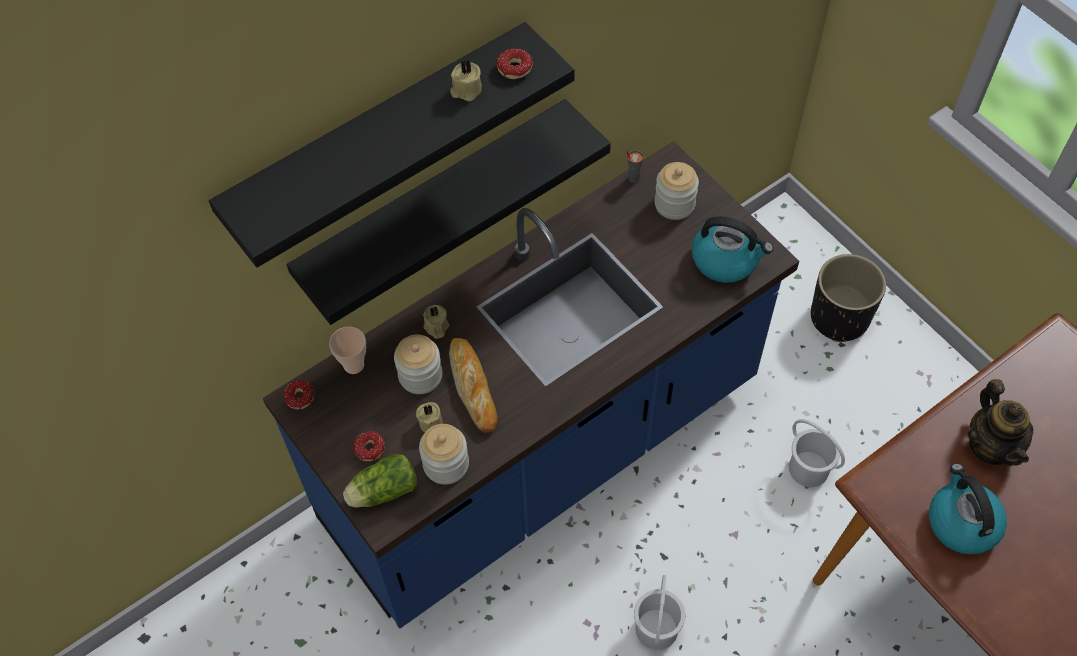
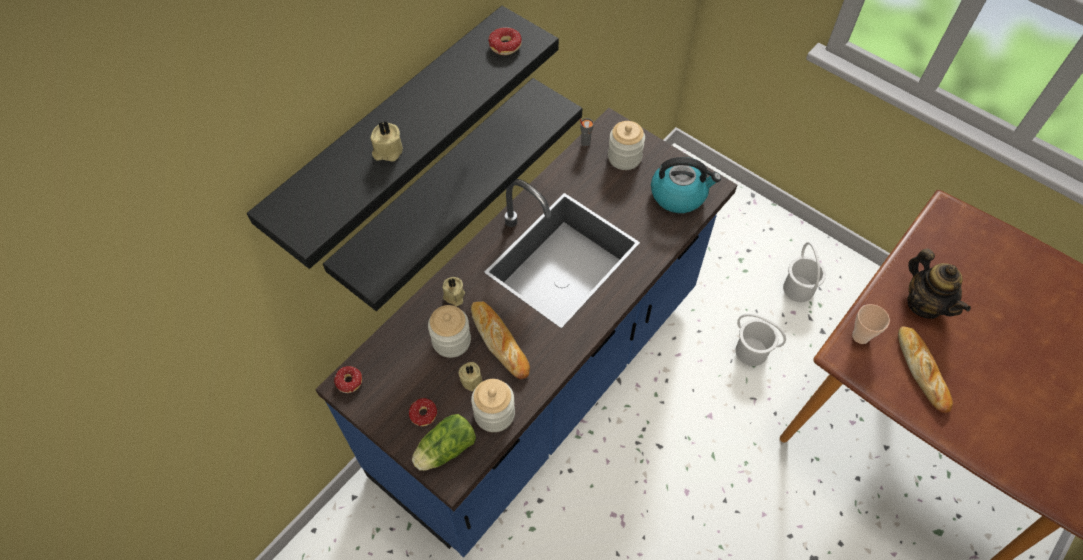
camera: 15 degrees left, 0 degrees up
(354, 365) = (390, 343): cup -> cup (860, 336)
(466, 90) = (466, 71): beige candle -> beige candle (387, 151)
(655, 629) = (669, 507): white bucket -> white bucket (798, 289)
(840, 318) = (741, 230): black planter -> none
(961, 522) = (922, 370): kettle -> bread

